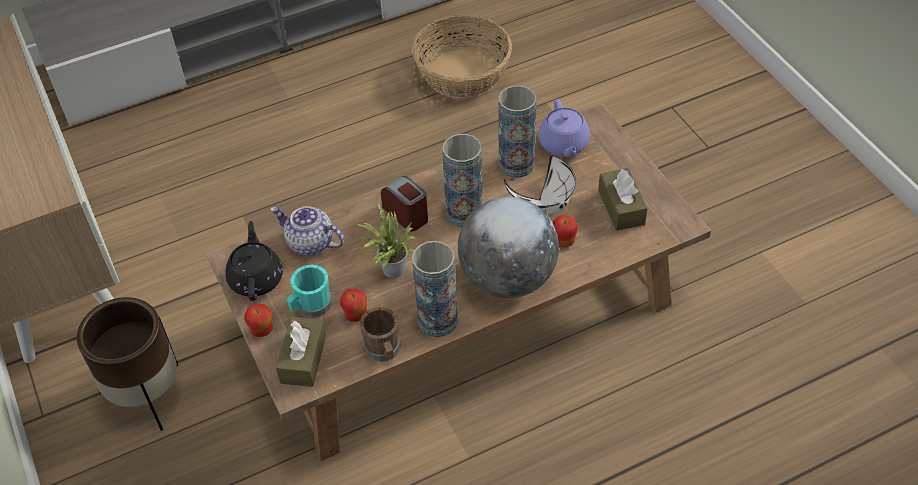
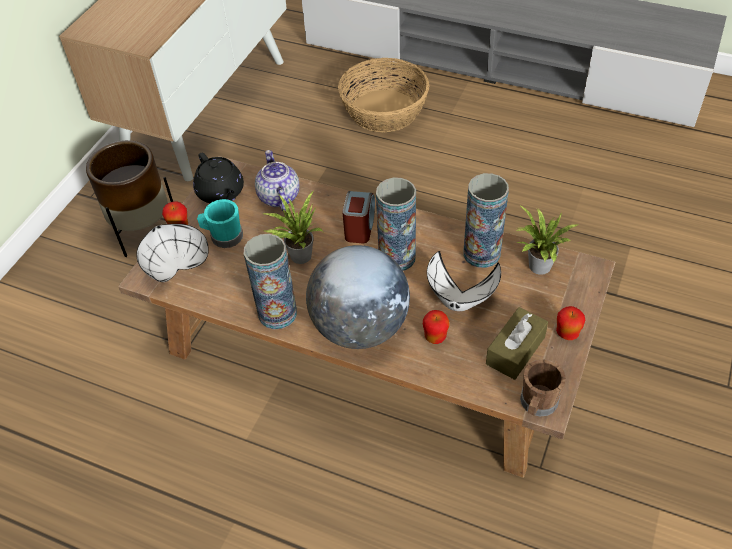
camera: 50 degrees right, 0 degrees up
(256, 278) = (221, 193): black teapot -> black teapot turned 105 degrees clockwise
(303, 359) = (174, 265): brown tissue box -> white bowl
(356, 316) = (238, 265): apple -> apple (567, 333)
(384, 350) = (221, 302): brown mug -> brown mug (537, 404)
(463, 73) = (593, 179): basket -> basket (385, 111)
(563, 145) = (538, 268): purple teapot -> potted plant

